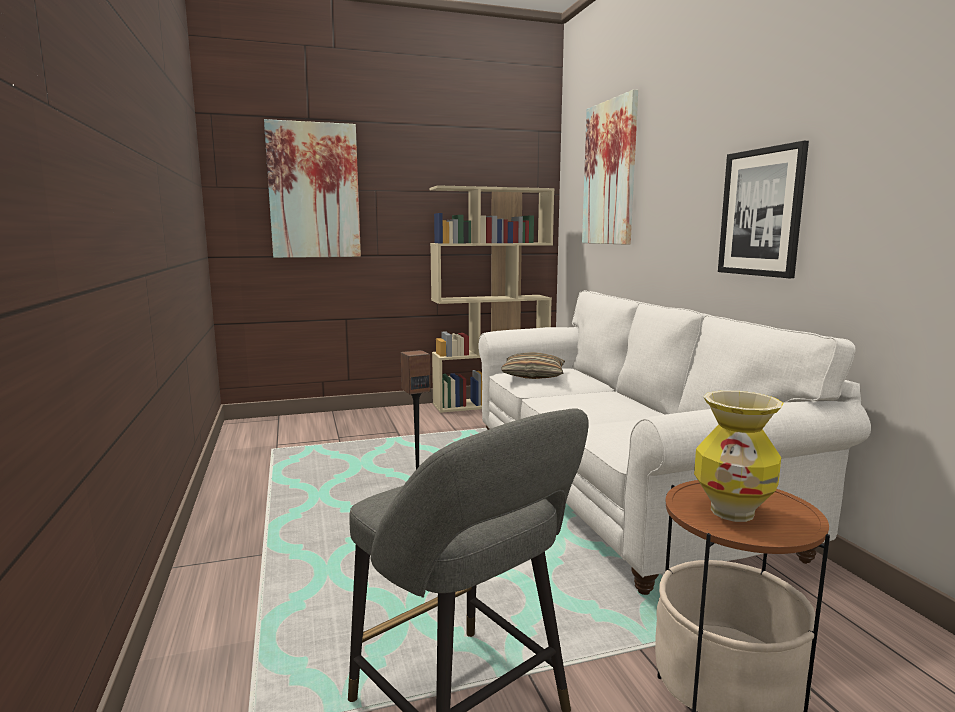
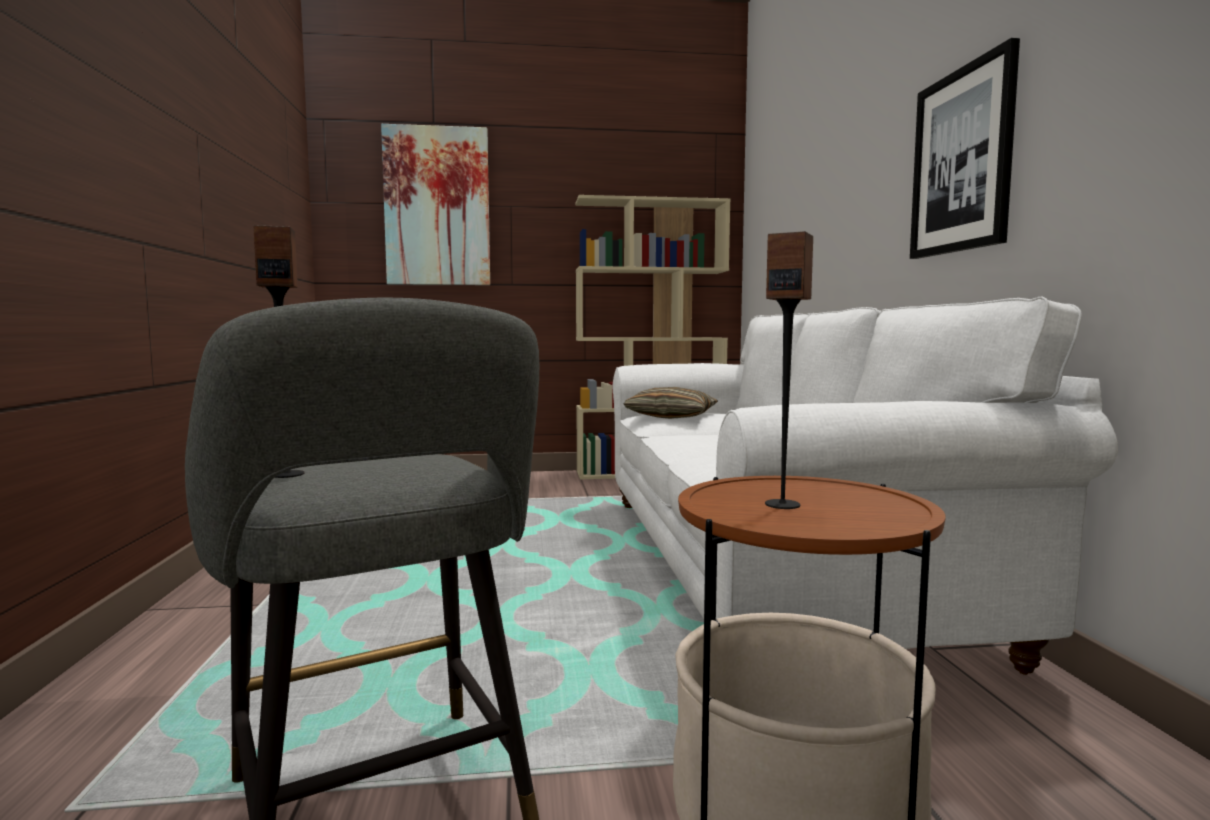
camera: 10 degrees right, 5 degrees down
(609, 173) = (792, 167): picture -> none
(732, 512) = (782, 504): vase -> speaker

